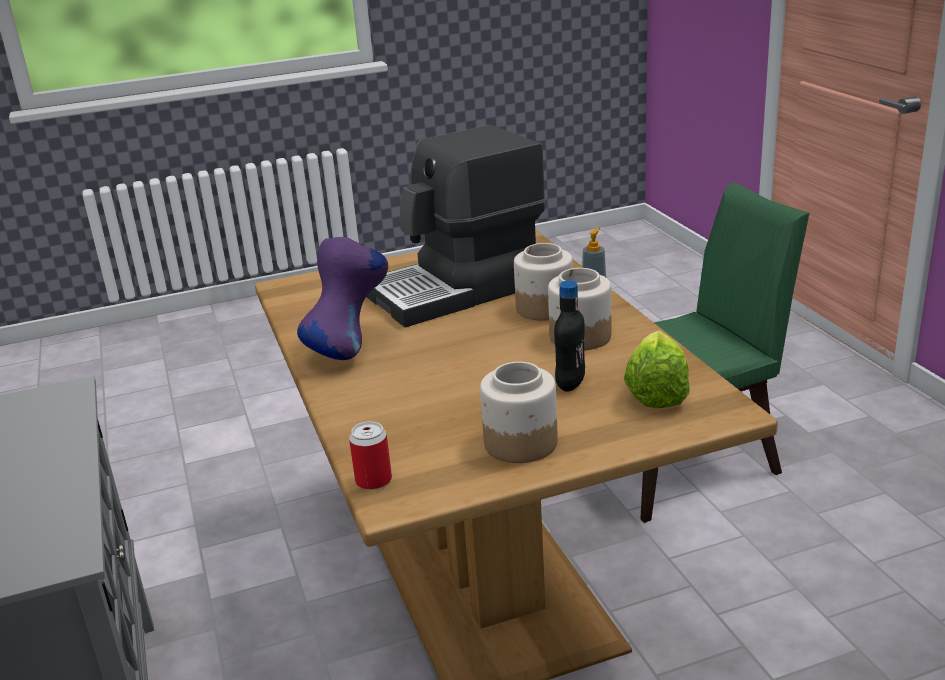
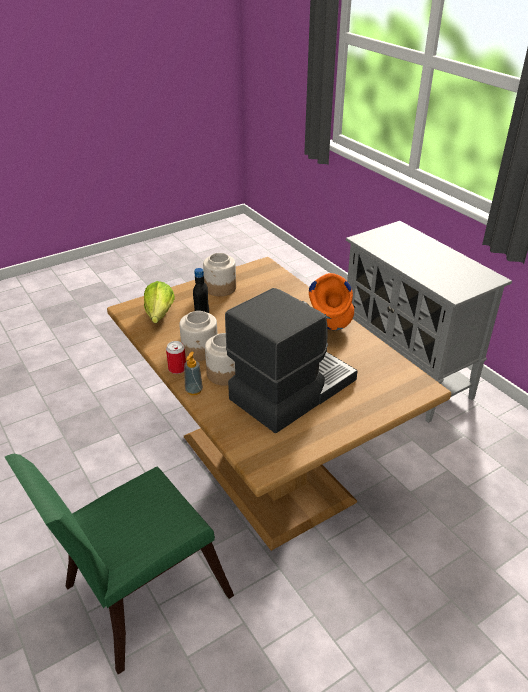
camera: 165 degrees right, 10 degrees up
(350, 350) = (331, 332): purple vase -> orange vase
(373, 480) = (274, 270): can -> can (177, 369)

